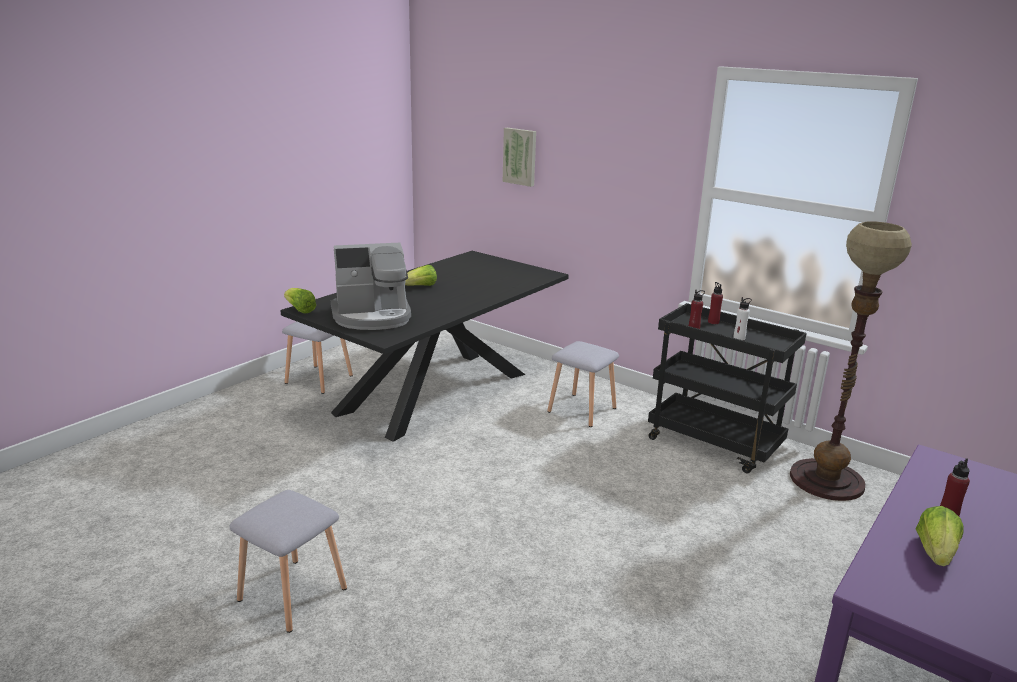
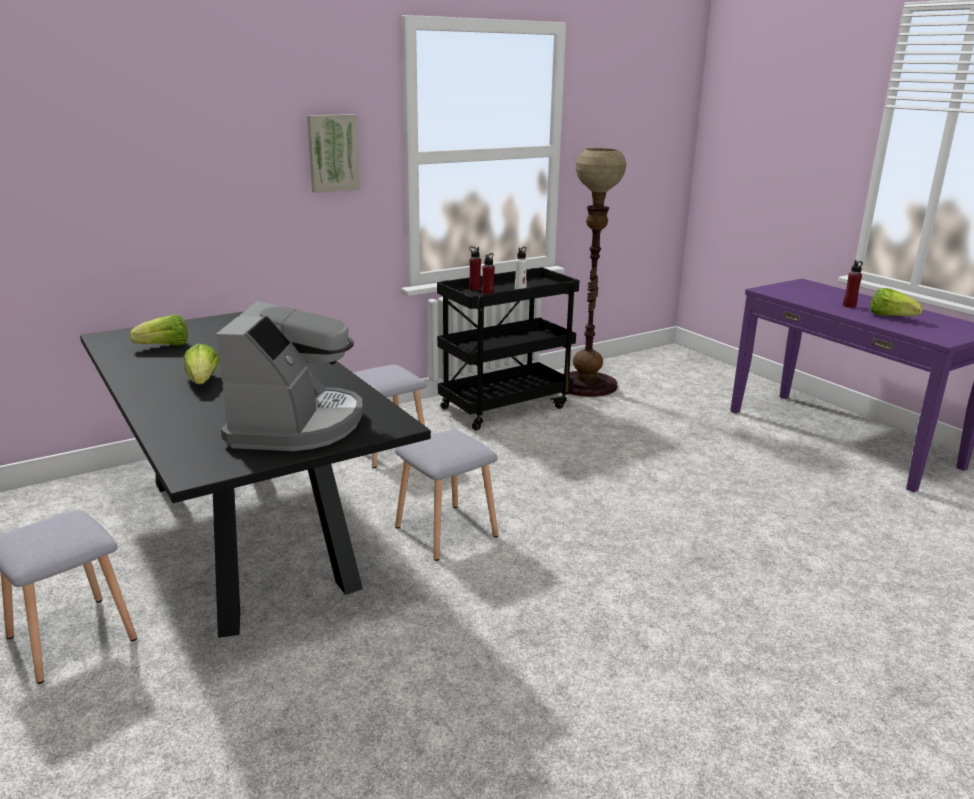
camera: 70 degrees left, 0 degrees up
(292, 595) = (705, 724): grey stool -> grey stool (448, 532)
(300, 310) = (197, 475): lettuce -> lettuce (164, 346)
(520, 156) = (138, 164): picture -> picture (332, 153)

